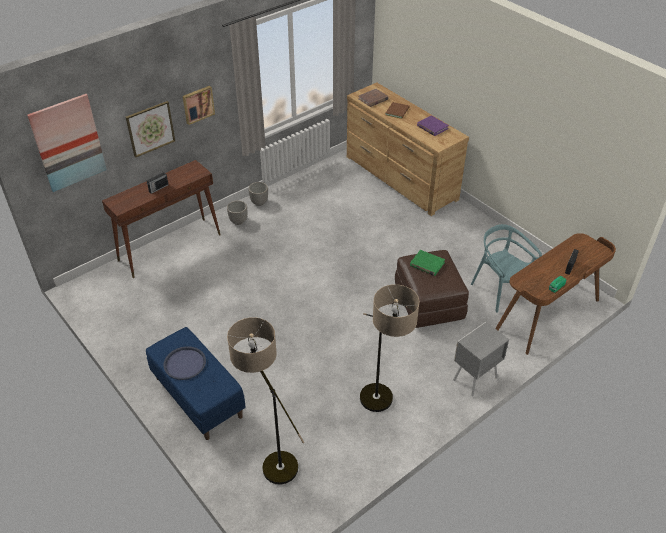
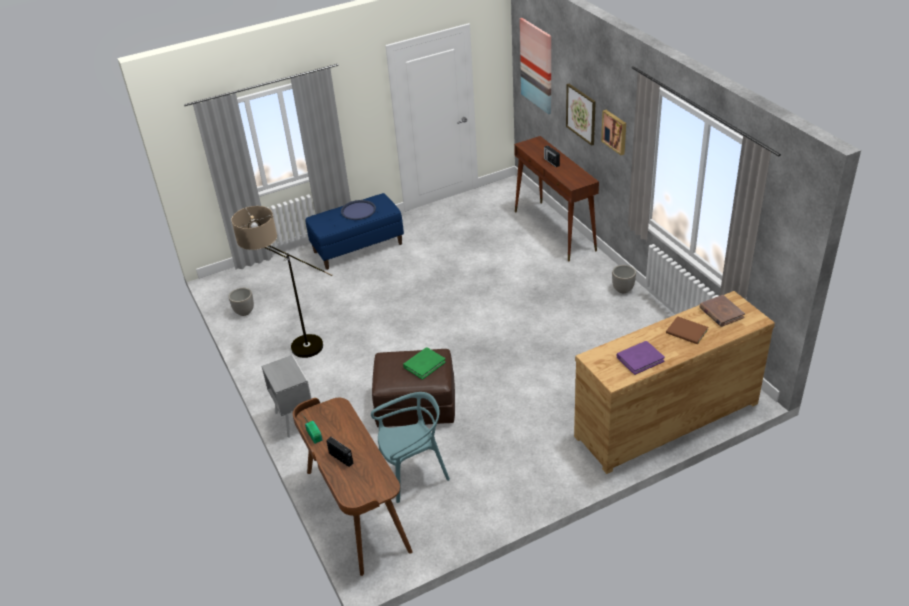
camera: 105 degrees right, 5 degrees down
(238, 221) = (589, 273): planter -> planter (244, 312)
(271, 458) = (279, 283): floor lamp -> none

